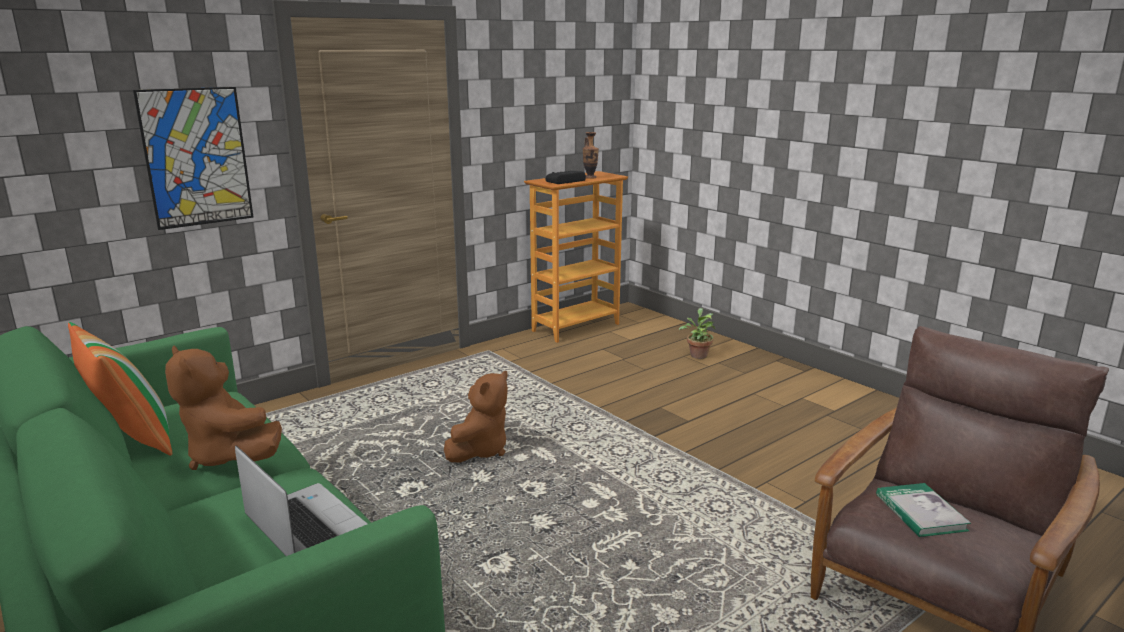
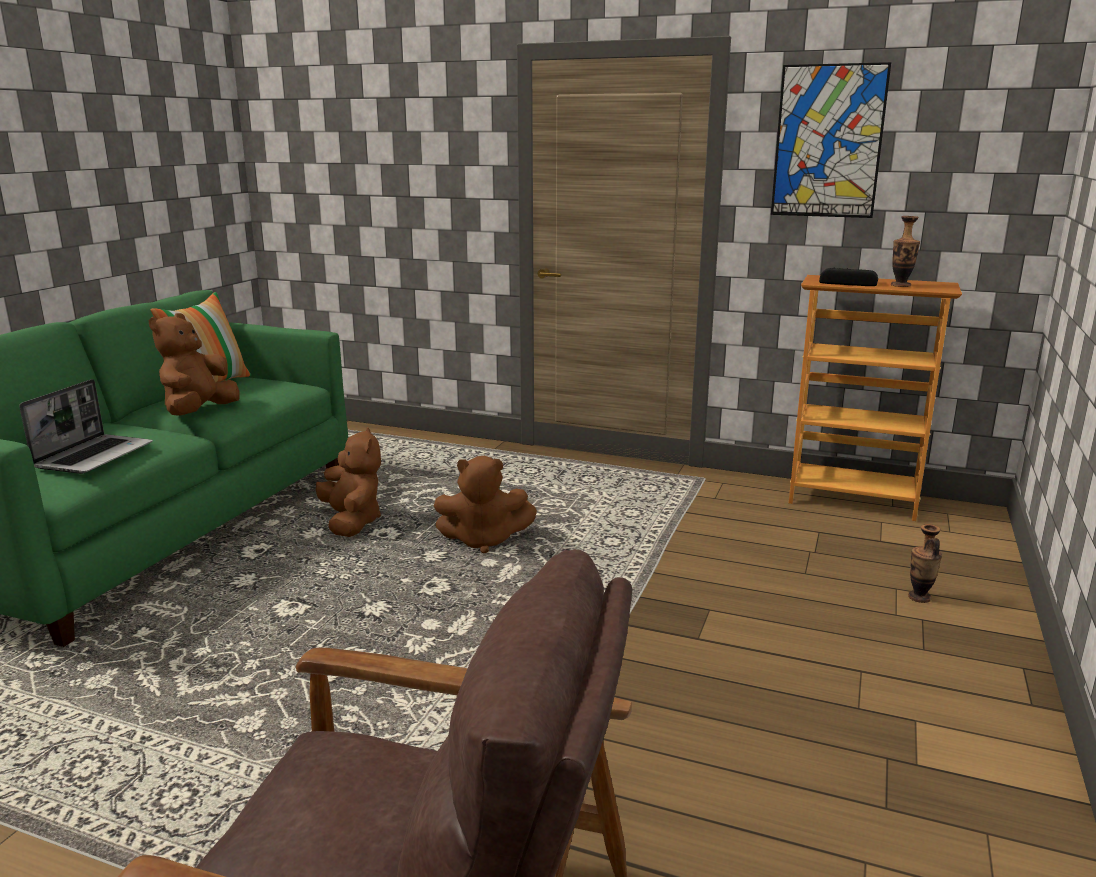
camera: 60 degrees right, 0 degrees up
(196, 157) = (439, 194): picture -> picture (828, 142)
(362, 500) = (352, 522): none -> brown plush toy
(697, 355) = (919, 597): potted plant -> vase
(920, 512) = (341, 789): book -> none

